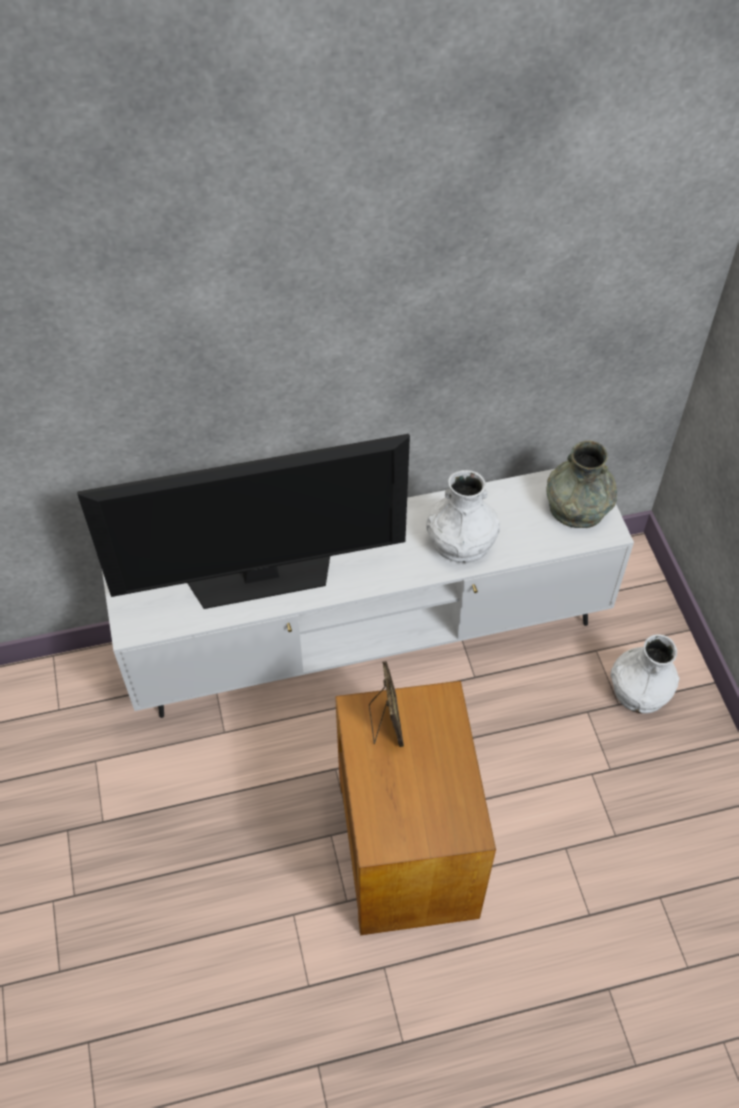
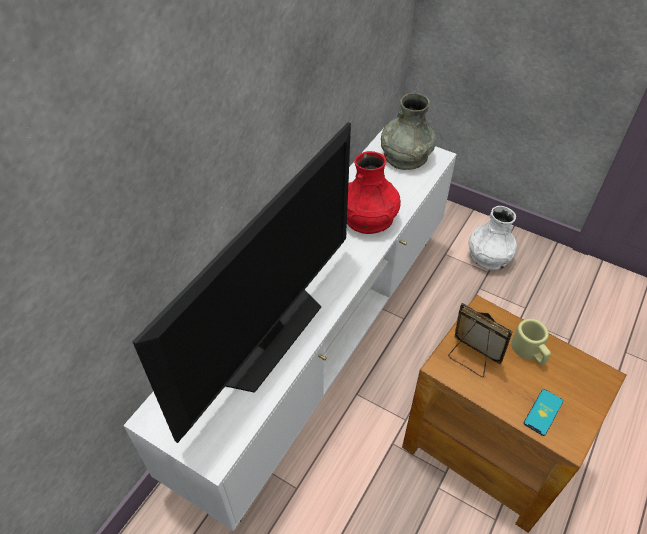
camera: 45 degrees left, 5 degrees down
(385, 809) = (543, 412): none -> phone
(439, 760) = (529, 351): none -> beige mug
(461, 541) = (369, 218): white vase -> red vase

